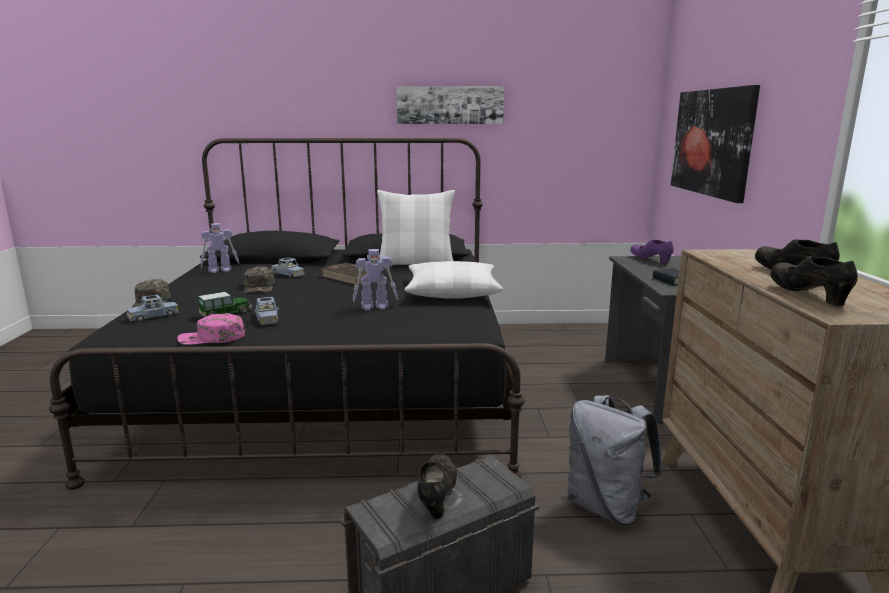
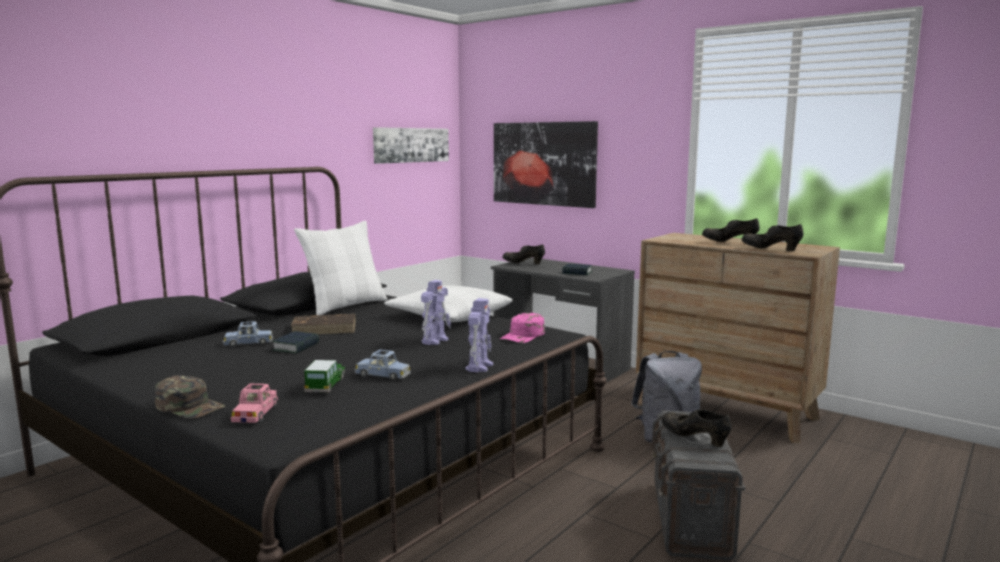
camera: 50 degrees left, 5 degrees down
(153, 316) = (256, 413): blue toy car -> pink toy car
(211, 338) = (394, 401): pink cap -> pink cap (523, 336)
(220, 270) = (142, 361): toy robot -> toy robot (479, 366)
(259, 287) = (264, 359): green cap -> none
(298, 284) = (296, 347): none -> book
(450, 105) = (301, 131): picture -> picture (411, 145)
(650, 260) = (523, 263): purple shoe -> black shoe

